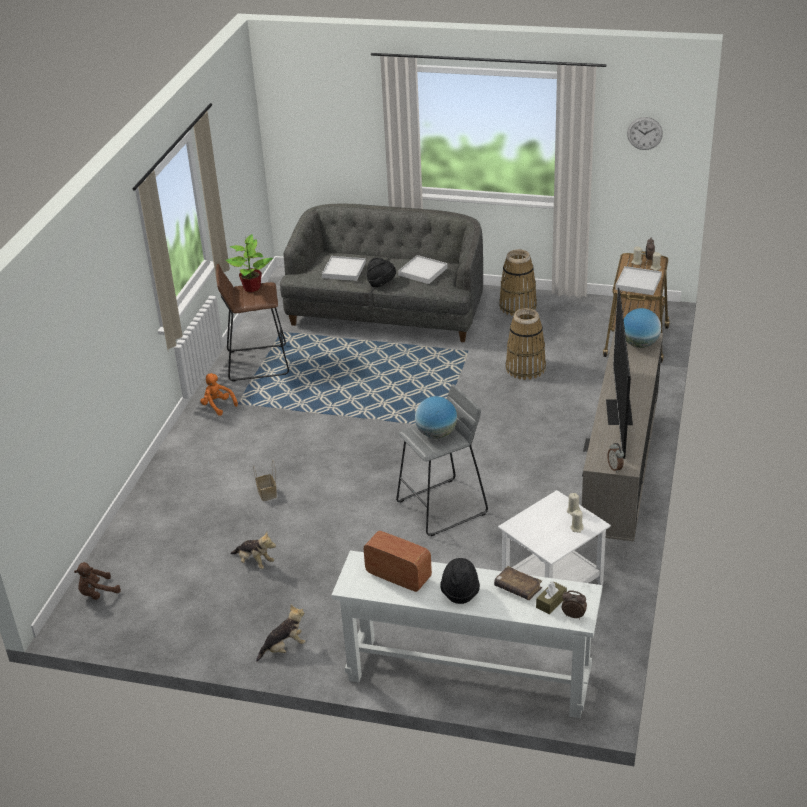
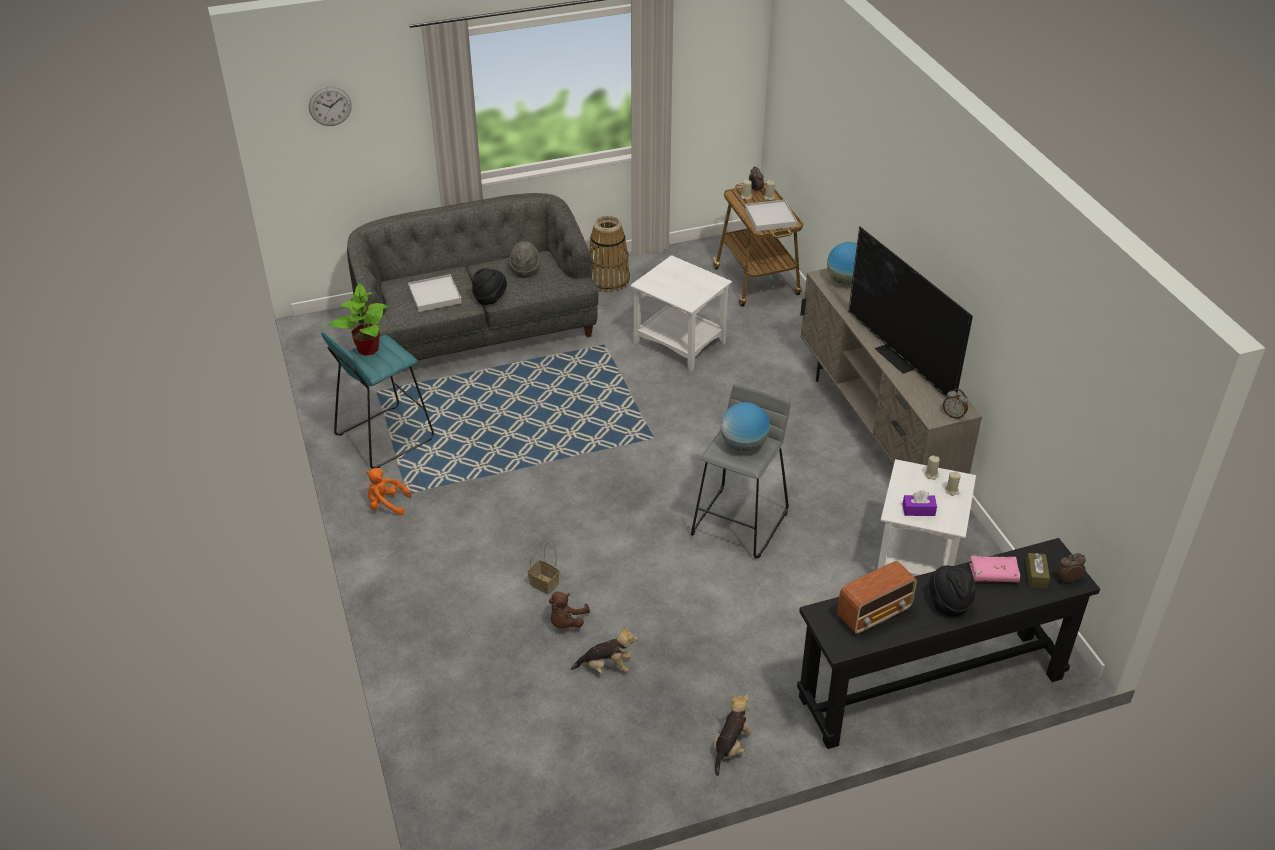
camera: 35 degrees left, 5 degrees up
(97, 593) = (462, 786): brown plush toy -> brown plush toy (566, 622)
(257, 363) = (383, 437): brown stool -> turquoise stool
(398, 576) = (874, 613): radio -> radio turned 150 degrees clockwise
(422, 271) = (525, 271): white tray -> grey hat
(468, 676) = (931, 687): white console table -> black console table
(517, 588) = (993, 574): brown book -> pink book
(525, 368) = (678, 344): basket -> white side table
(534, 531) = (918, 510): none -> purple tissue box
(644, 133) = (719, 55): wall clock -> wall clock (330, 106)

